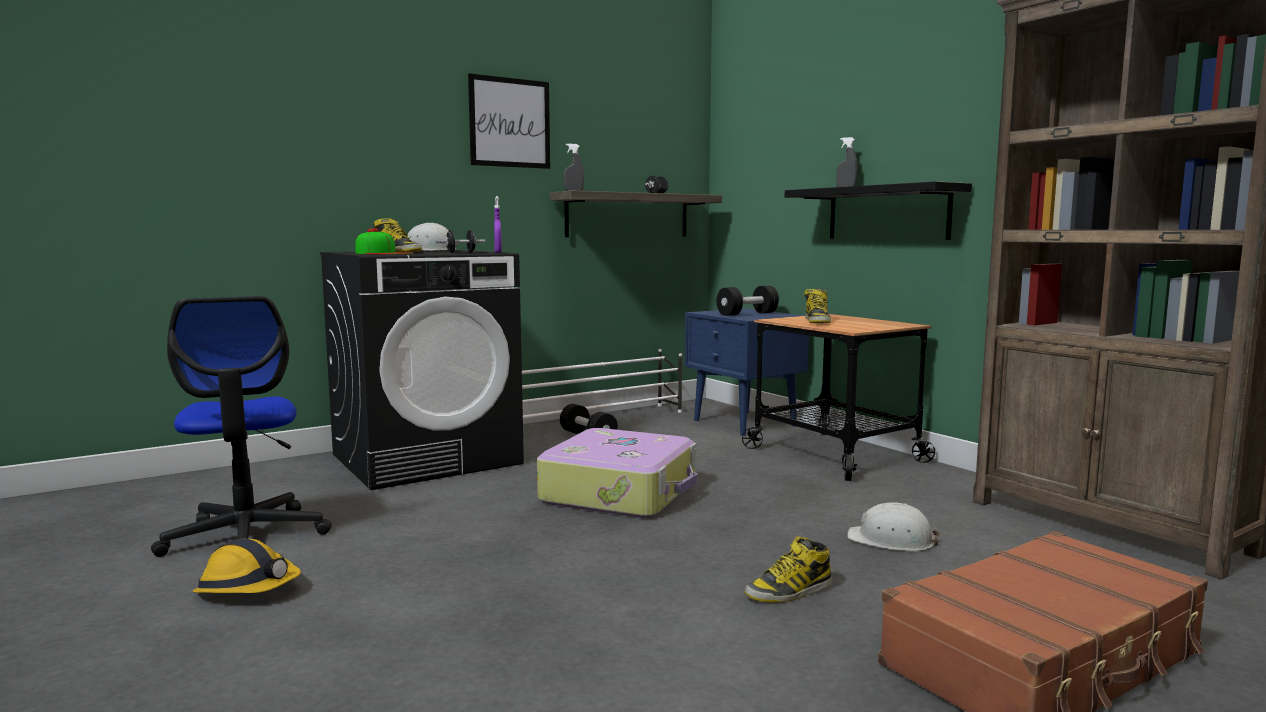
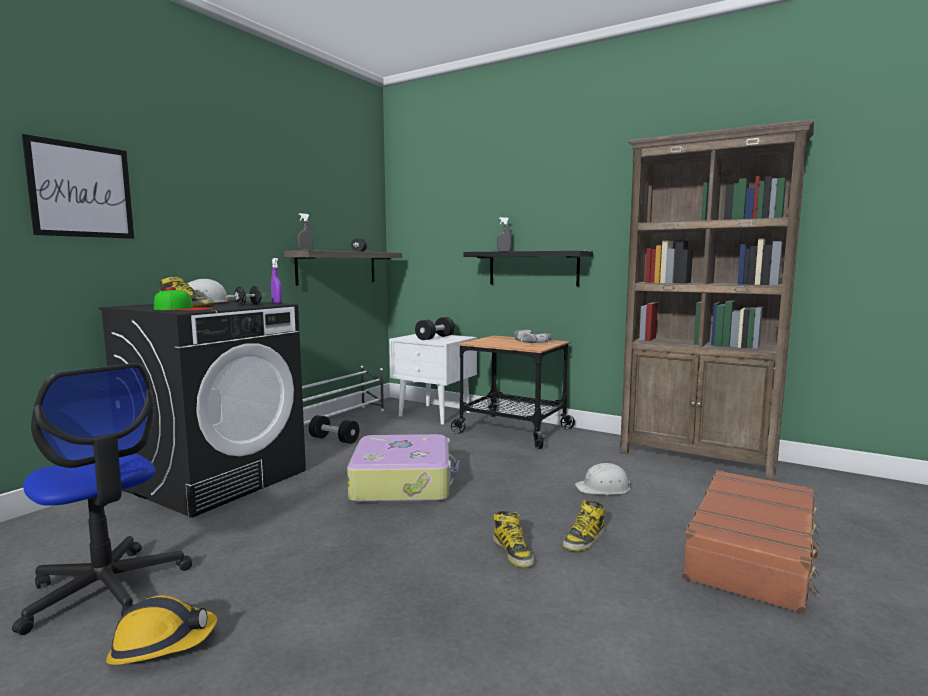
camera: 25 degrees left, 0 degrees up
(509, 123) = (252, 195): picture -> picture (81, 190)
(745, 423) = (435, 414): blue nightstand -> white nightstand
(817, 321) = (500, 342): boot -> boot (513, 552)
(858, 323) = (527, 342): none -> power drill

